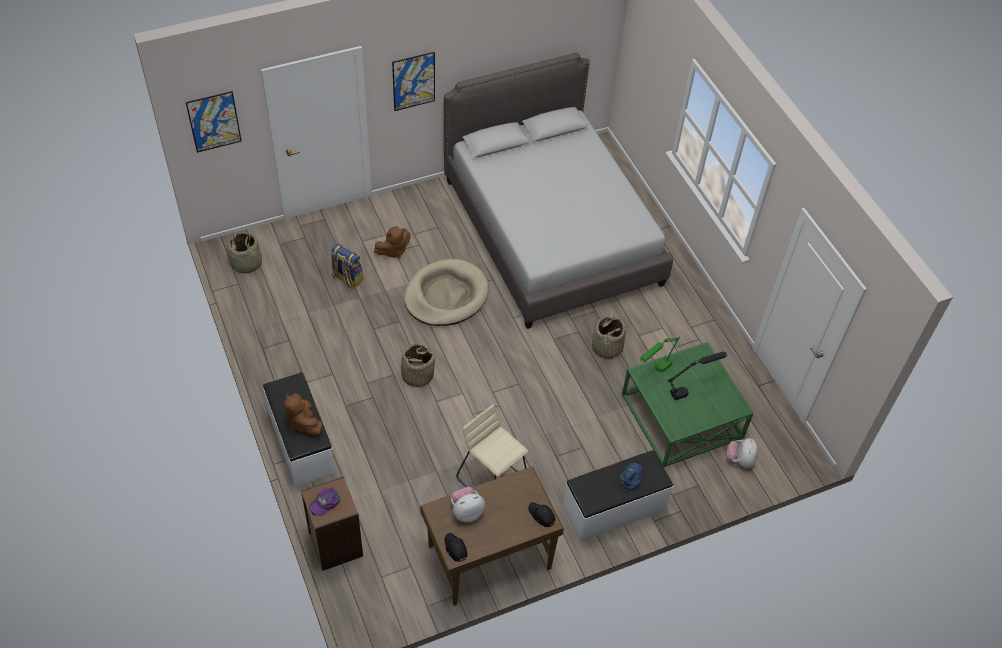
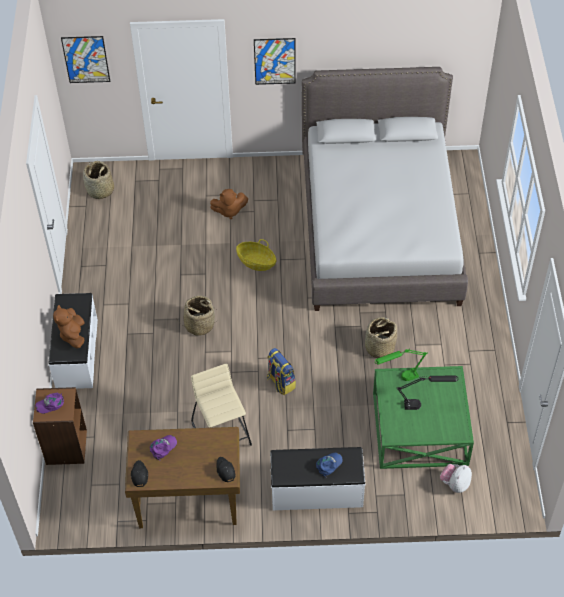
camera: 25 degrees right, 0 degrees up
(347, 278) = (178, 225): backpack -> backpack (280, 382)
(446, 296) = (256, 262): beige dog bed -> basket
(466, 511) = (163, 447): plush toy -> purple cap

